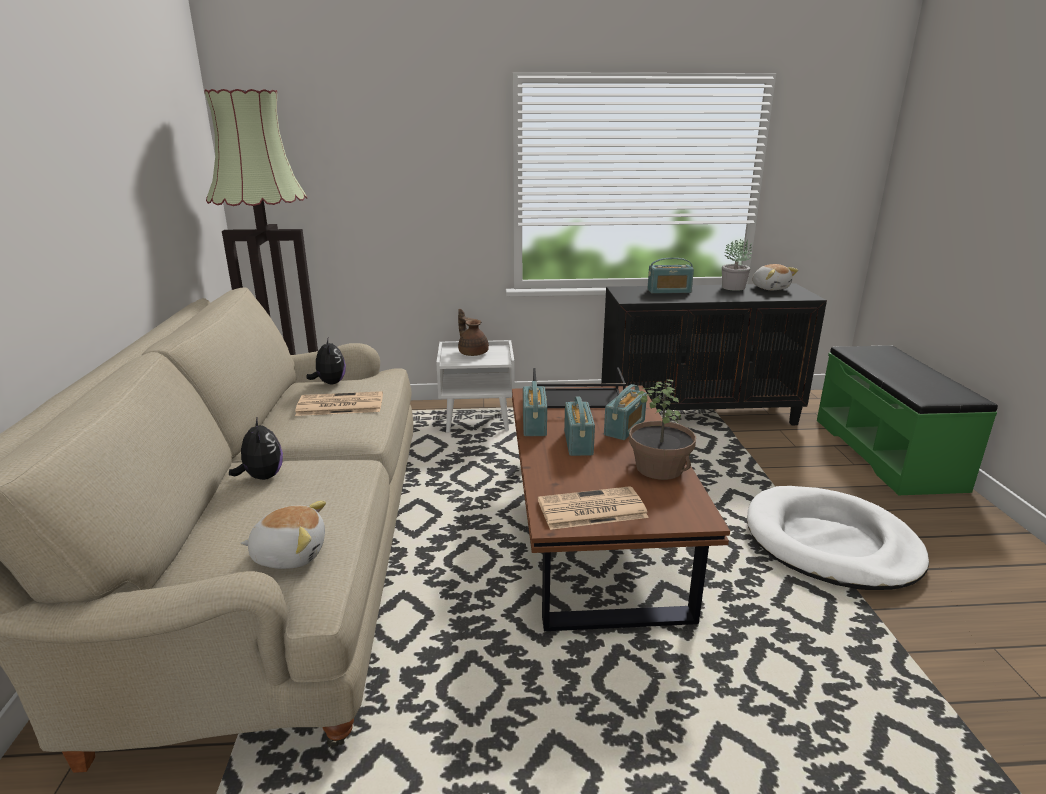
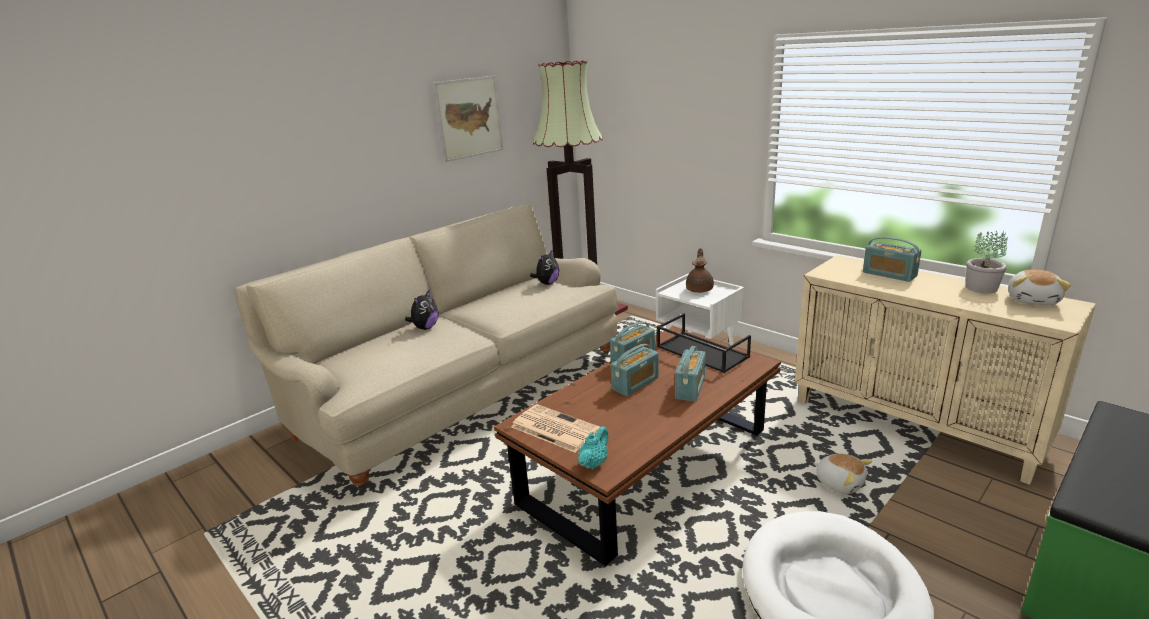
camera: 50 degrees right, 0 degrees up
(135, 163) = (469, 118): none -> picture
(290, 554) = (366, 370): plush toy -> plush toy (840, 482)
(339, 405) = (525, 299): newspaper -> none
(624, 428) = (690, 388): radio -> radio turned 60 degrees counterclockwise
(659, 468) = (653, 427): potted plant -> none
(678, 516) = (594, 463): none -> turquoise teapot
(699, 415) = (915, 424): black cabinet -> beige cabinet

